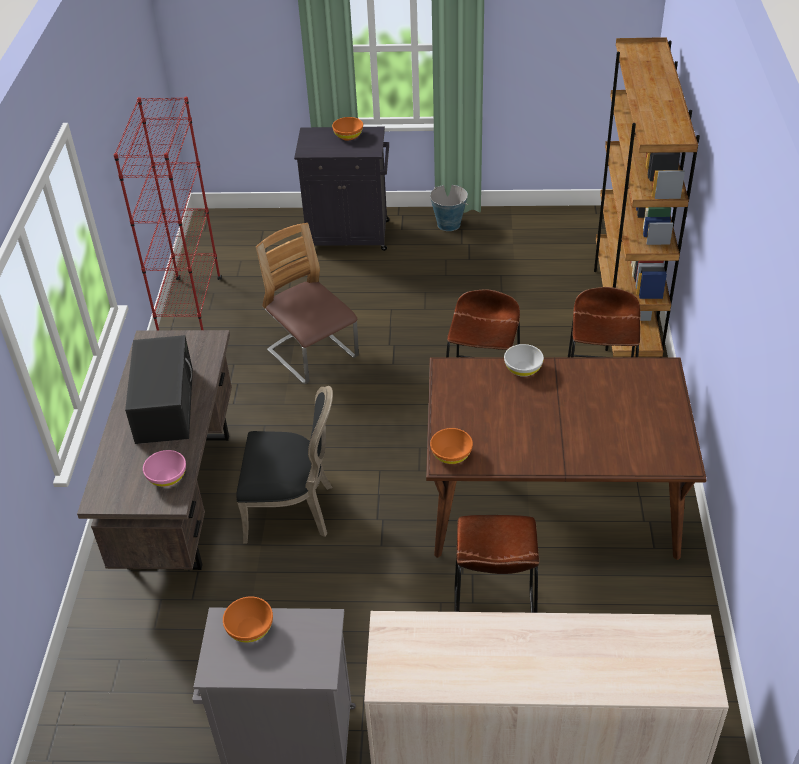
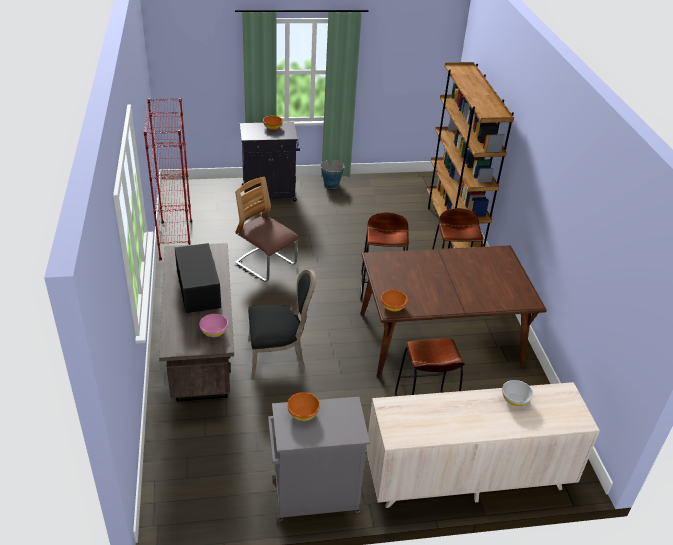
camera: 15 degrees left, 5 degrees down
(523, 369) = (421, 256): white bowl -> white bowl (515, 399)

